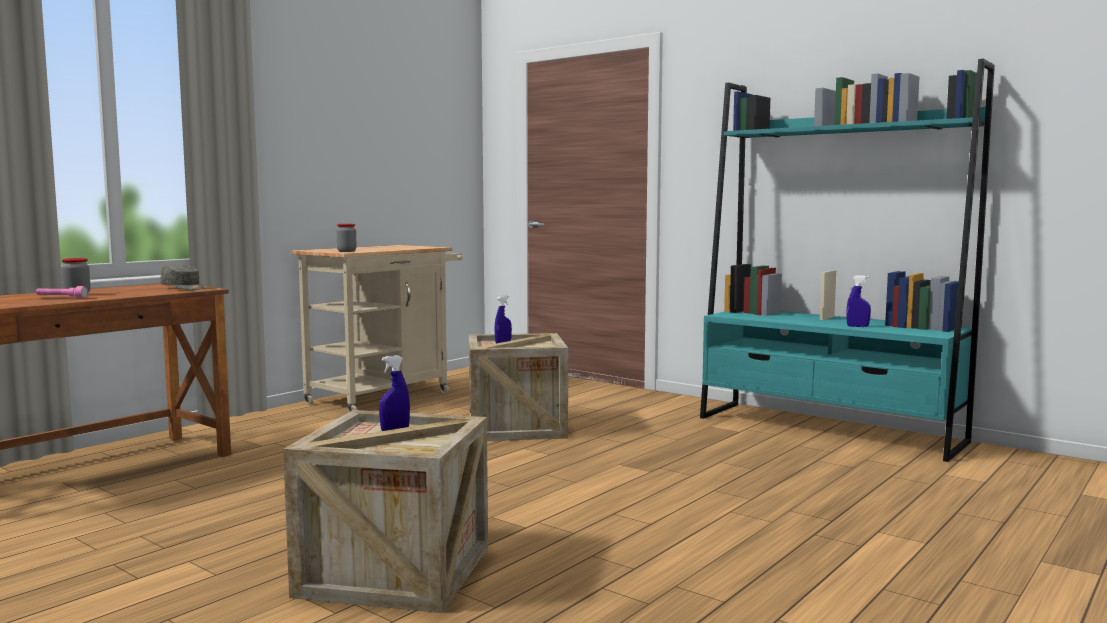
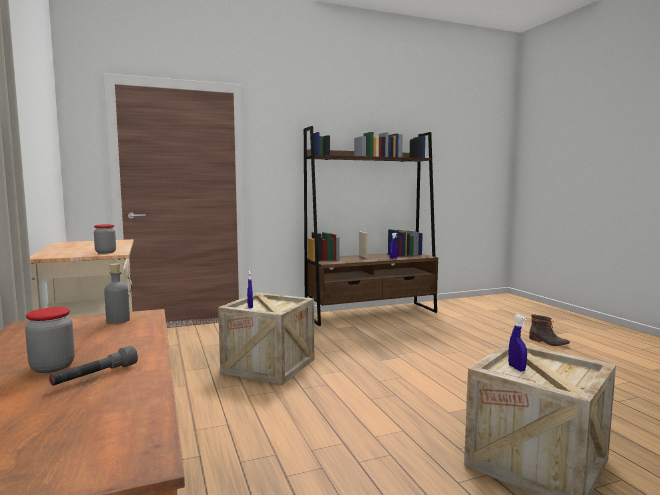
camera: 60 degrees left, 0 degrees up
(61, 298) = (95, 376): pink flashlight -> grey flashlight
(184, 288) = (118, 320): grey cap -> grey bottle
(829, 430) = (372, 313): turquoise bookcase -> brown bookcase
(958, 557) = (548, 342): none -> boot

